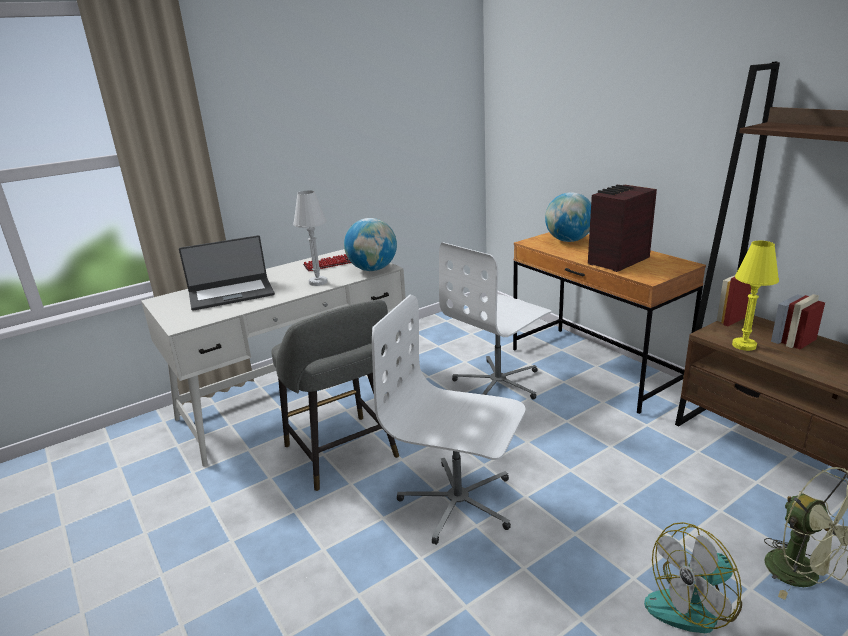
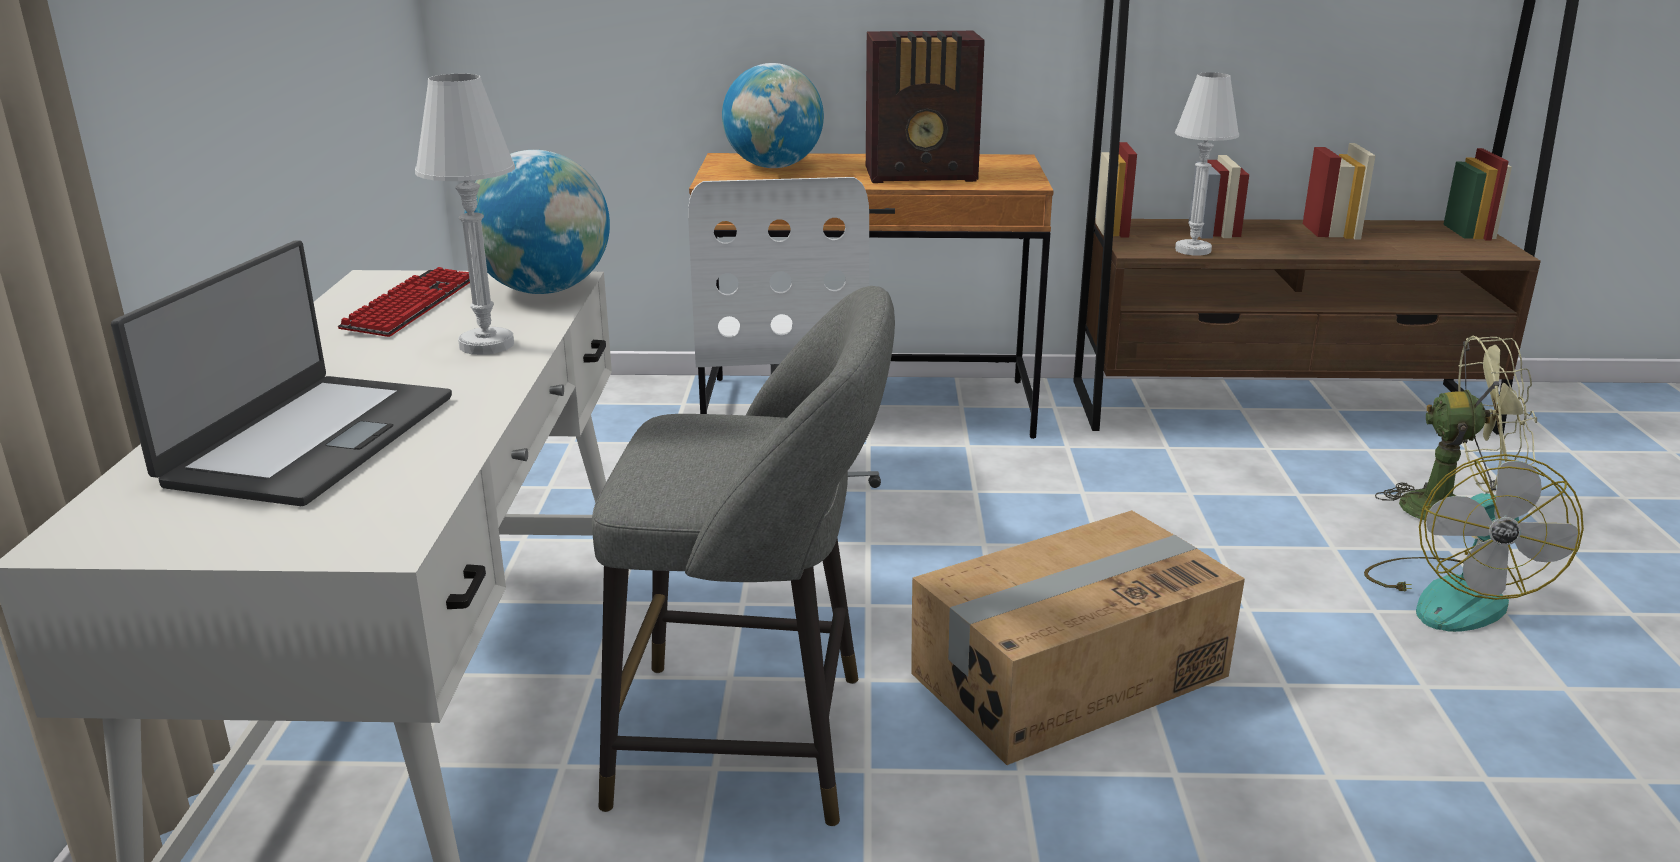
camera: 55 degrees left, 0 degrees up
(458, 502) = (1067, 674): white office chair -> cardboard box
(616, 261) = (923, 175): radio -> radio turned 90 degrees counterclockwise
(744, 345) = (1193, 250): yellow table lamp -> white table lamp

